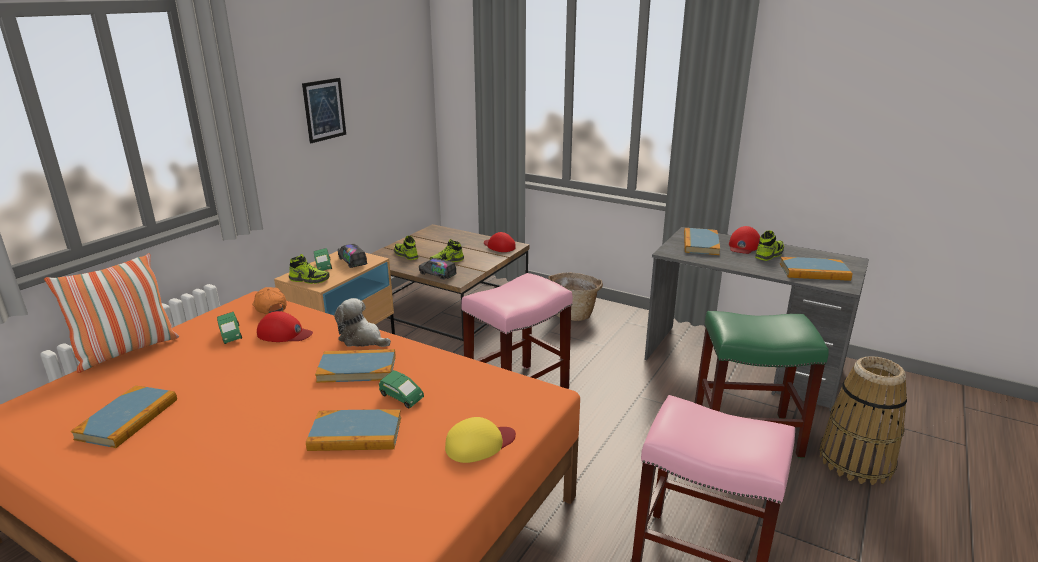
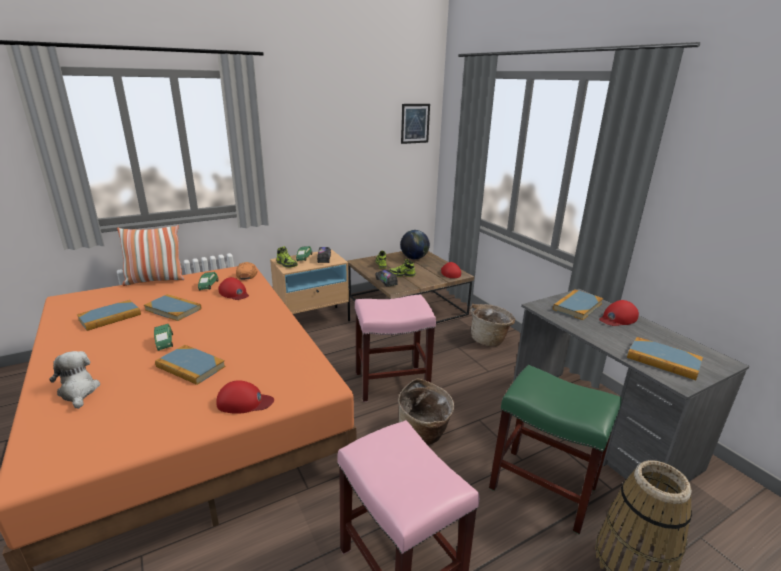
camera: 30 degrees right, 0 degrees up
(324, 110) = (335, 153): picture -> picture (415, 123)
(357, 369) = (242, 327): book -> book (173, 309)
(362, 339) = (268, 309): plush toy -> plush toy (78, 391)
(401, 398) = (241, 354): green toy car -> green toy car (164, 343)
(439, 239) = (414, 258): none -> globe
(479, 444) = (244, 402): yellow cap -> red cap
(601, 430) = (424, 434): none -> basket
(769, 255) = (634, 332): shoe -> none

